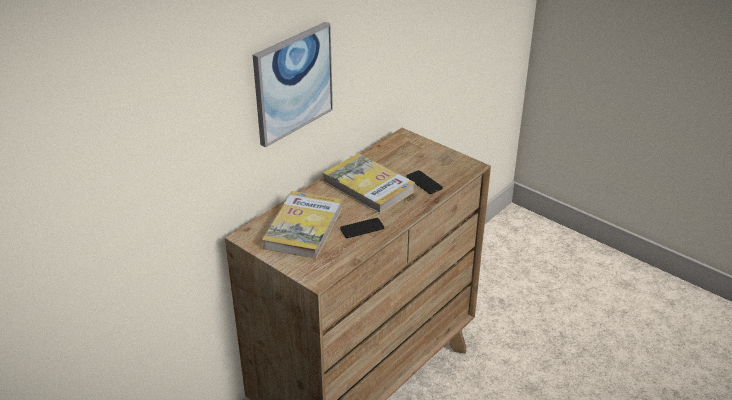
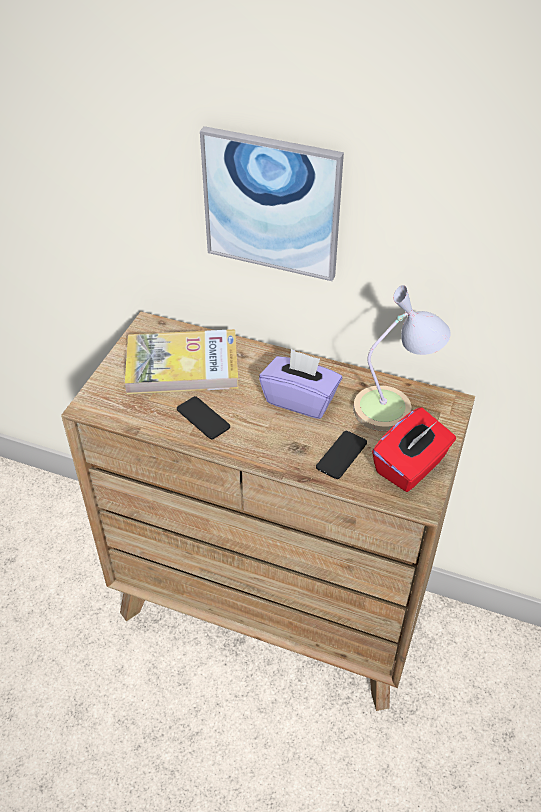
camera: 70 degrees right, 10 degrees up
(368, 186) = (300, 400): book -> purple tissue box
(395, 155) = (394, 406): none -> table lamp
(445, 162) = (411, 466): none -> red tissue box

